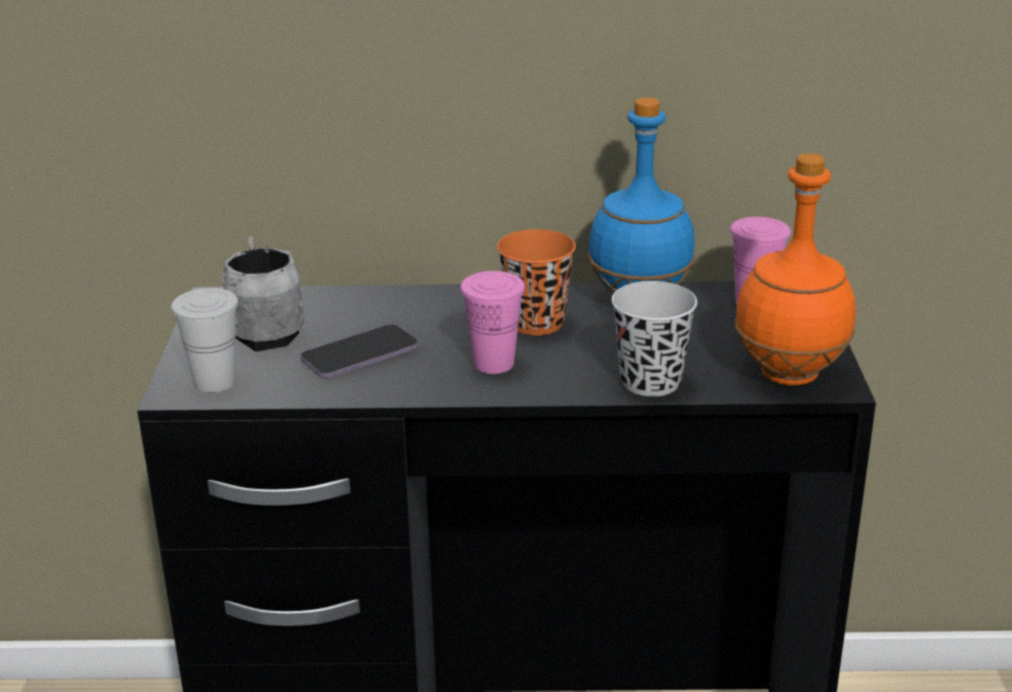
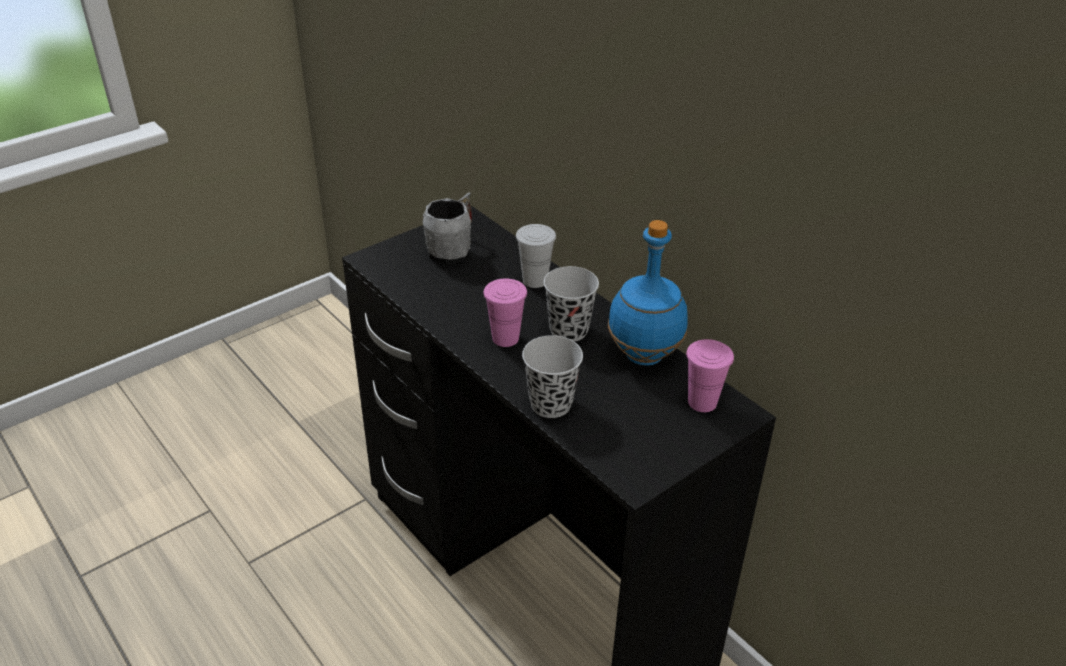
camera: 50 degrees right, 10 degrees up
(214, 382) = (388, 263): white cup -> white cup (535, 280)
(360, 355) = (462, 291): phone -> none
(536, 323) = (569, 330): orange cup -> black cup
(789, 374) = (626, 456): orange bottle -> none

